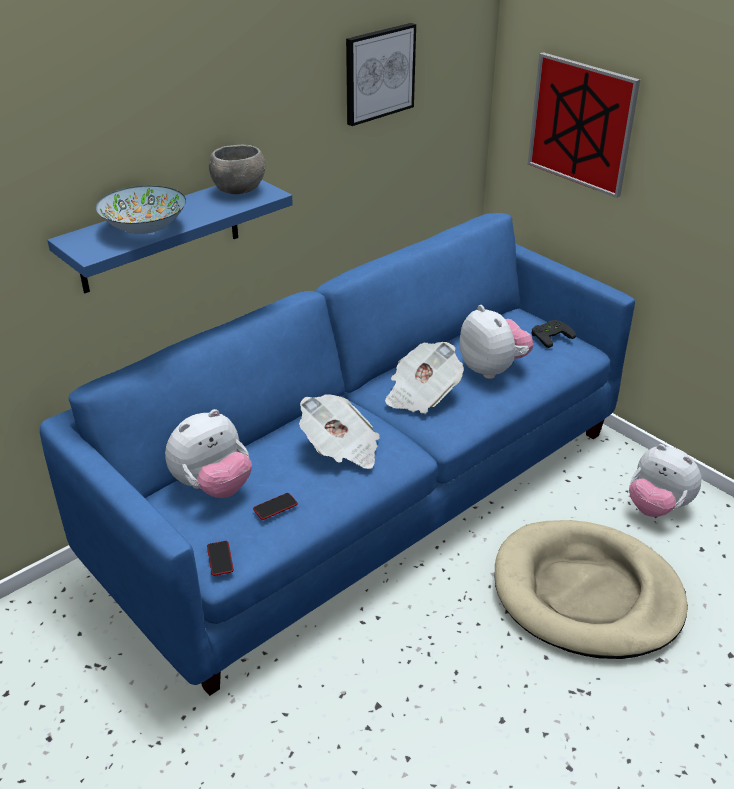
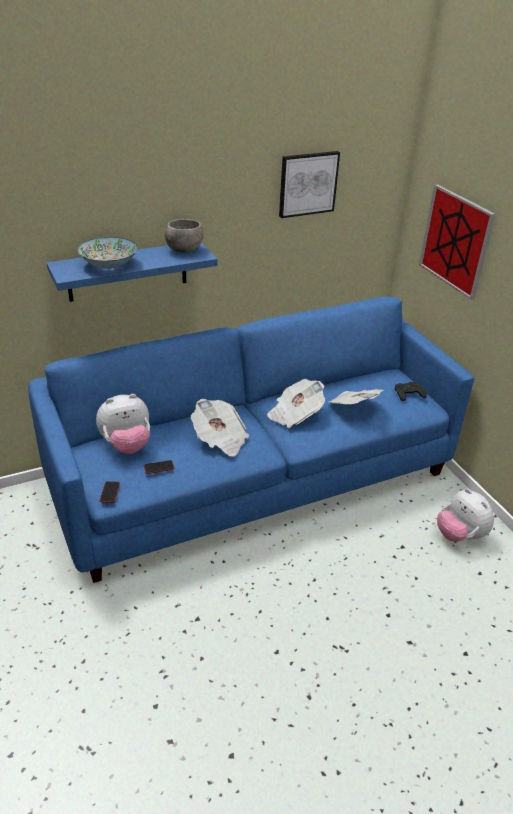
camera: 15 degrees right, 0 degrees up
(492, 369) = (353, 407): plush toy -> newspaper
(586, 594) = (377, 583): beige dog bed -> none

